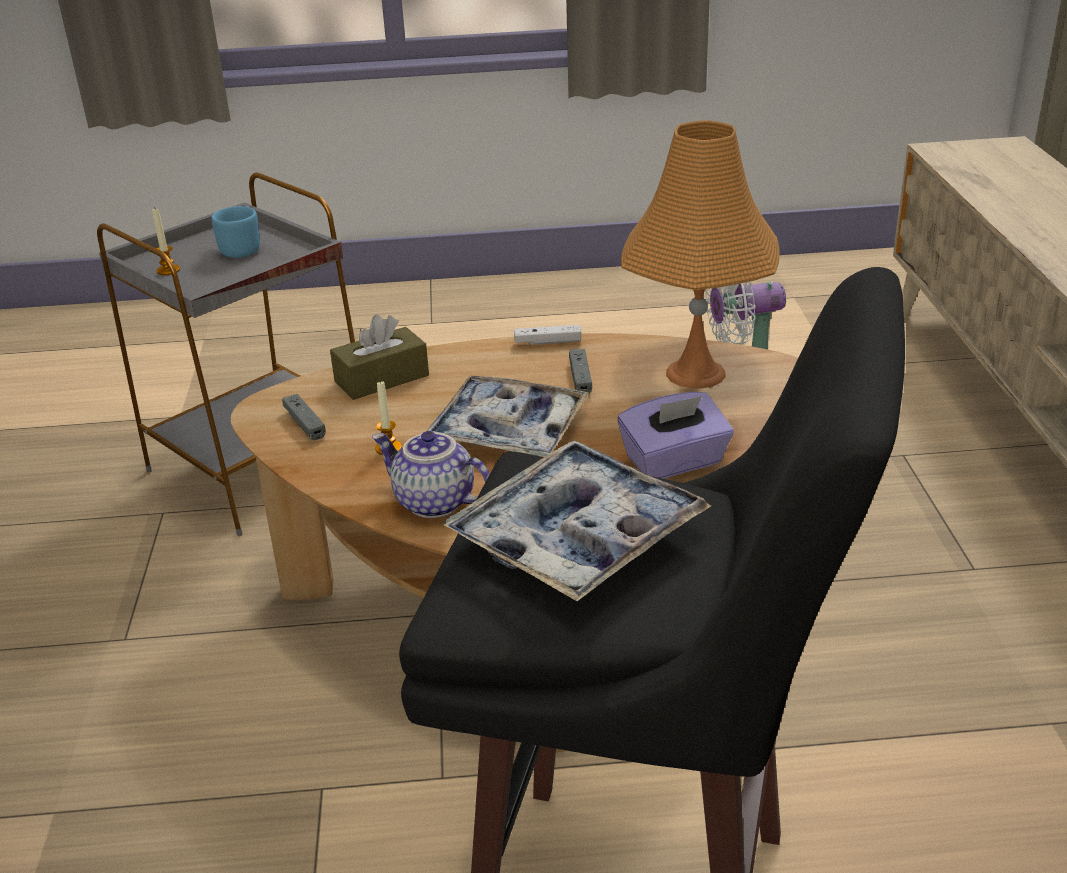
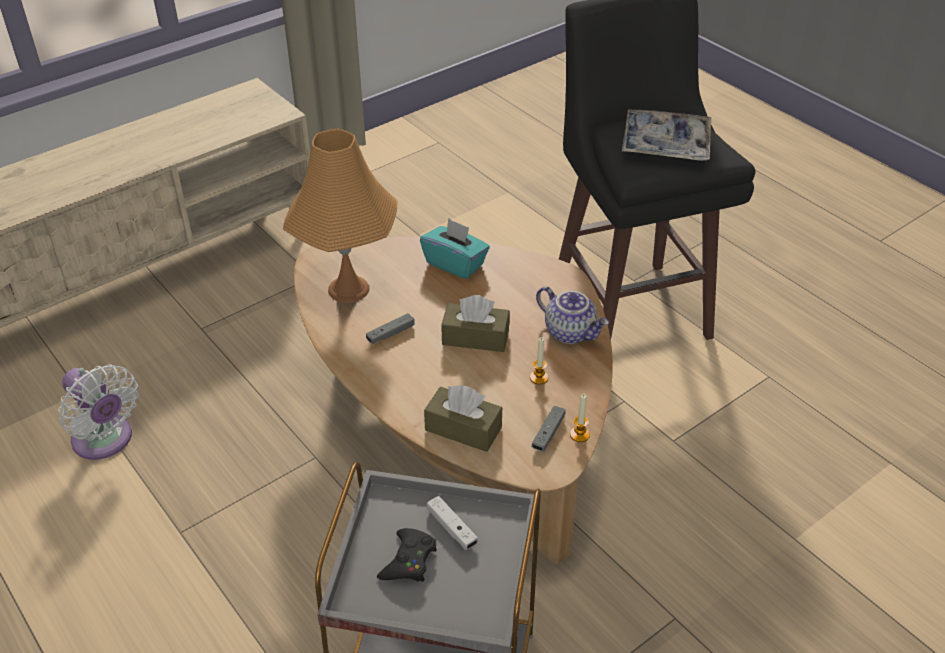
camera: 125 degrees left, 10 degrees up
(168, 270) = (483, 583): candle -> candle (579, 435)
(237, 250) = (409, 561): blue mug -> black game controller
(432, 503) = (571, 332): teapot -> teapot turned 45 degrees counterclockwise
(508, 429) = (475, 337): tray -> brown tissue box
(547, 342) = (351, 370): white game controller -> white game controller (452, 528)
(675, 462) = (455, 264): purple tissue box -> turquoise tissue box

